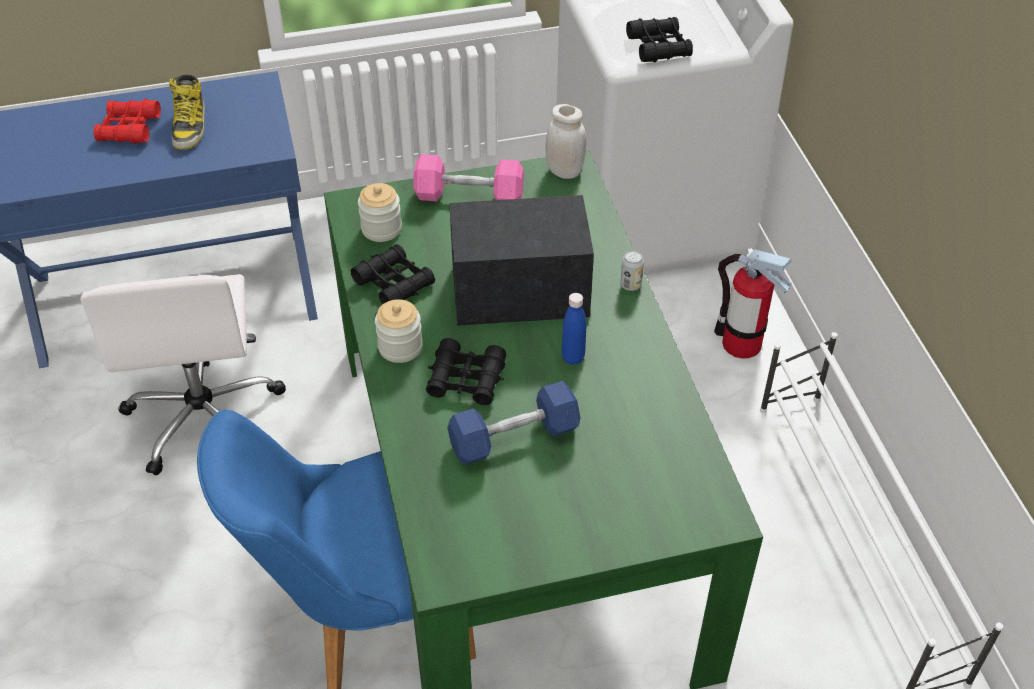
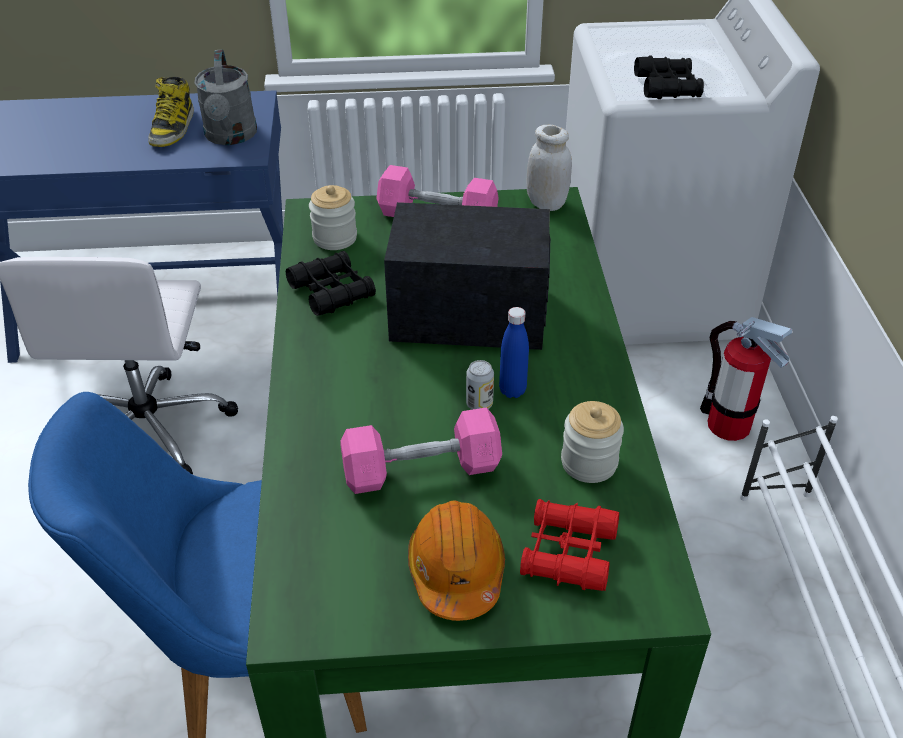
camera: 10 degrees right, 5 degrees down
(129, 129) = (113, 125): red binoculars -> red binoculars (568, 553)
(250, 130) = (230, 137): none -> grey watering can
(400, 347) = (319, 356): jar -> jar (589, 462)
(466, 379) = (383, 399): black binoculars -> none
(514, 437) = (421, 470): blue dumbbell -> pink dumbbell
(561, 516) = (456, 570): none -> orange hard hat
(630, 285) = (596, 321): can -> can (479, 404)

